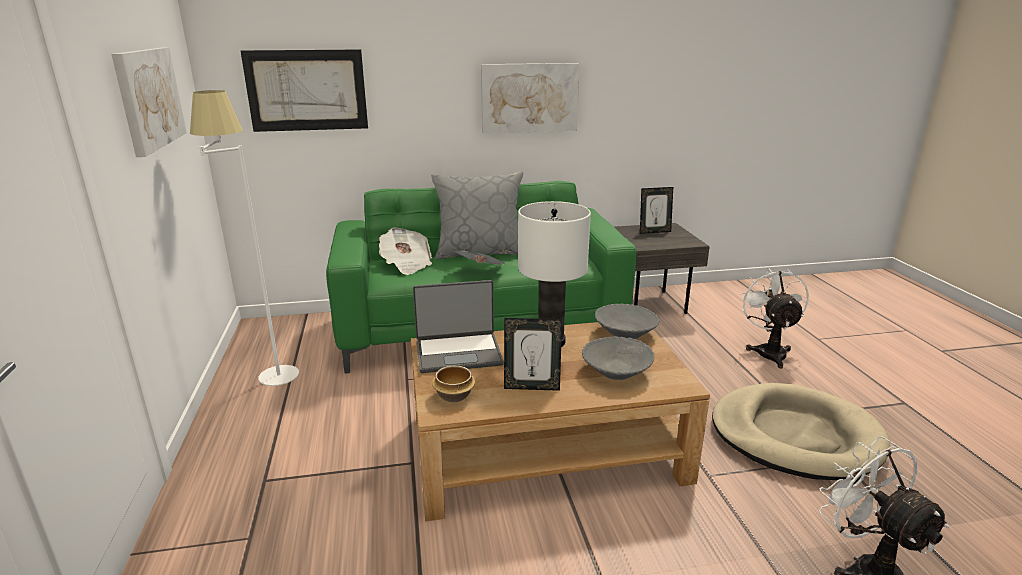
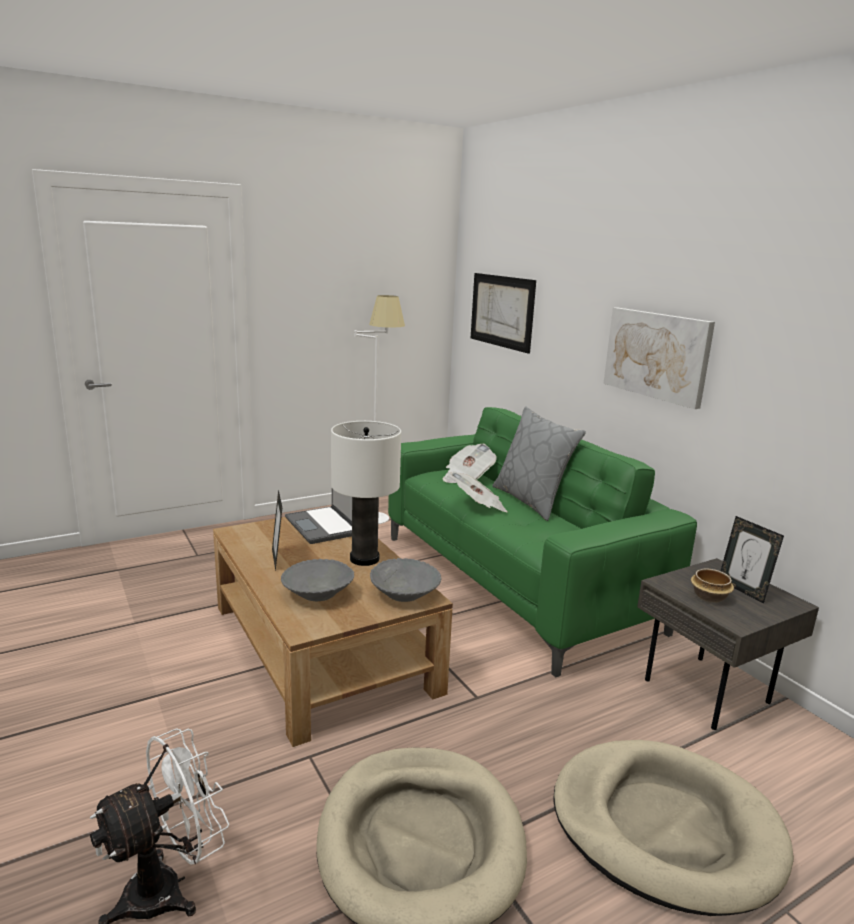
camera: 70 degrees right, 5 degrees down
(149, 98) = (354, 294): picture -> none
(454, 395) = (257, 533): bowl -> bowl (710, 597)
(769, 351) = (665, 827): white fan -> beige dog bed

